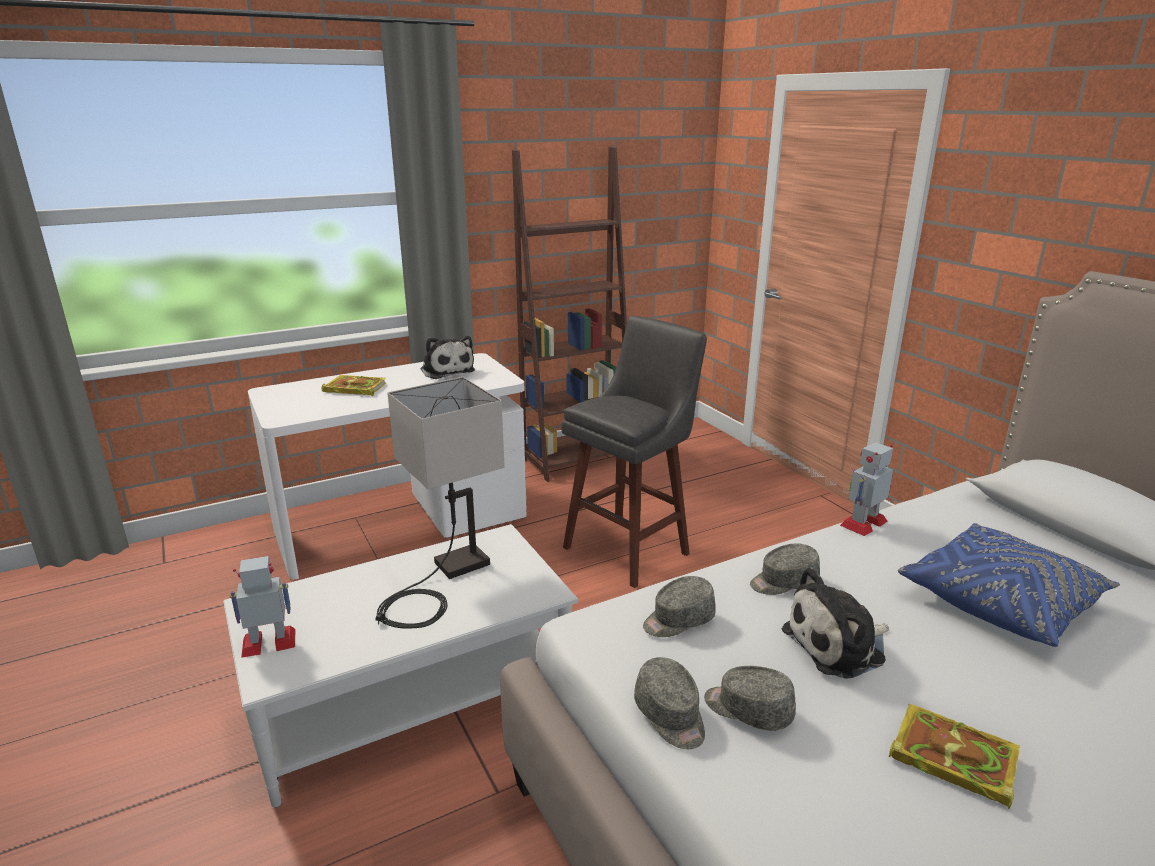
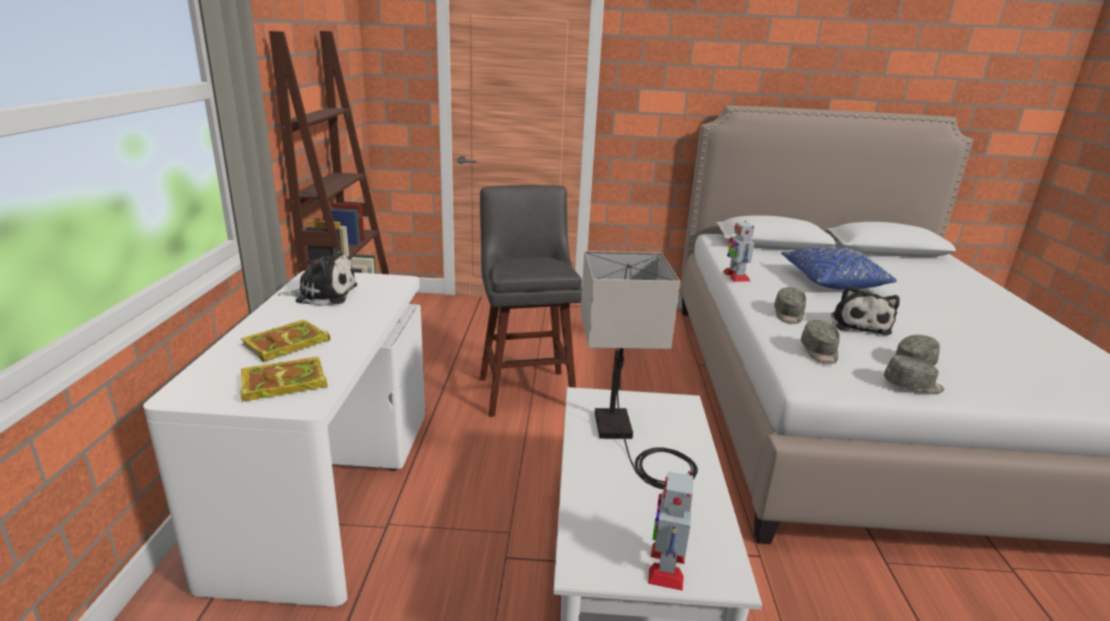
camera: 60 degrees left, 0 degrees up
(949, 758) = (952, 337): book -> book (281, 384)

